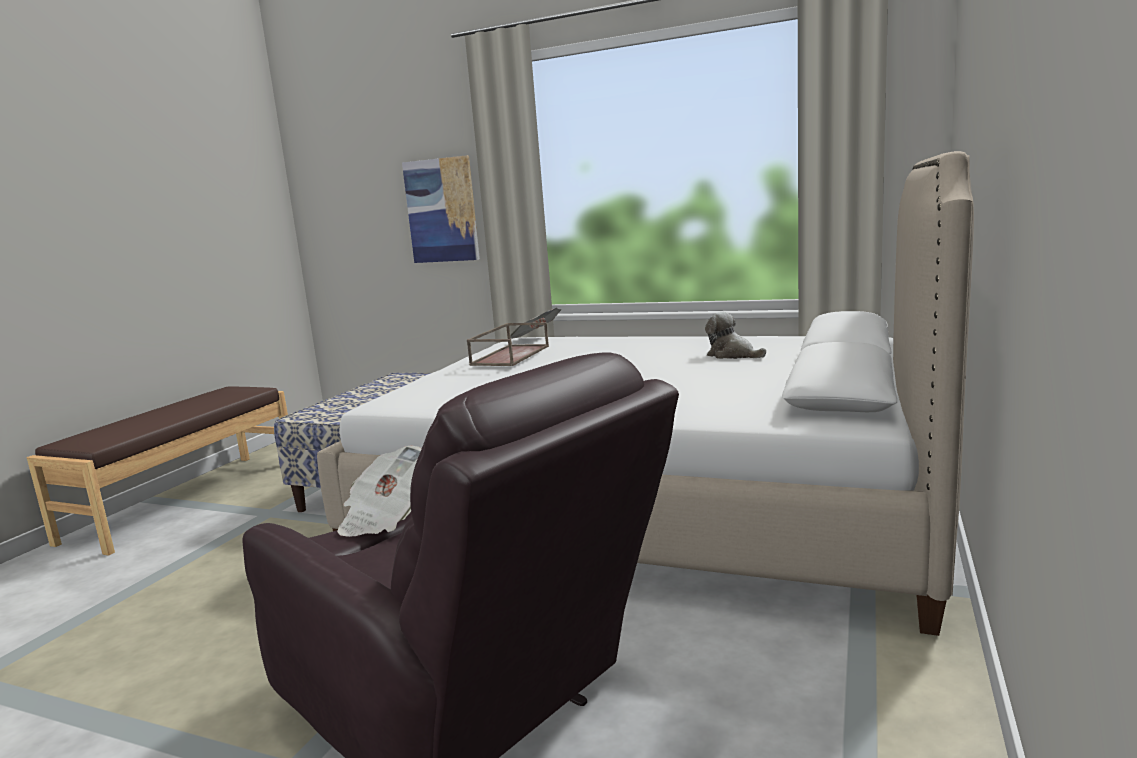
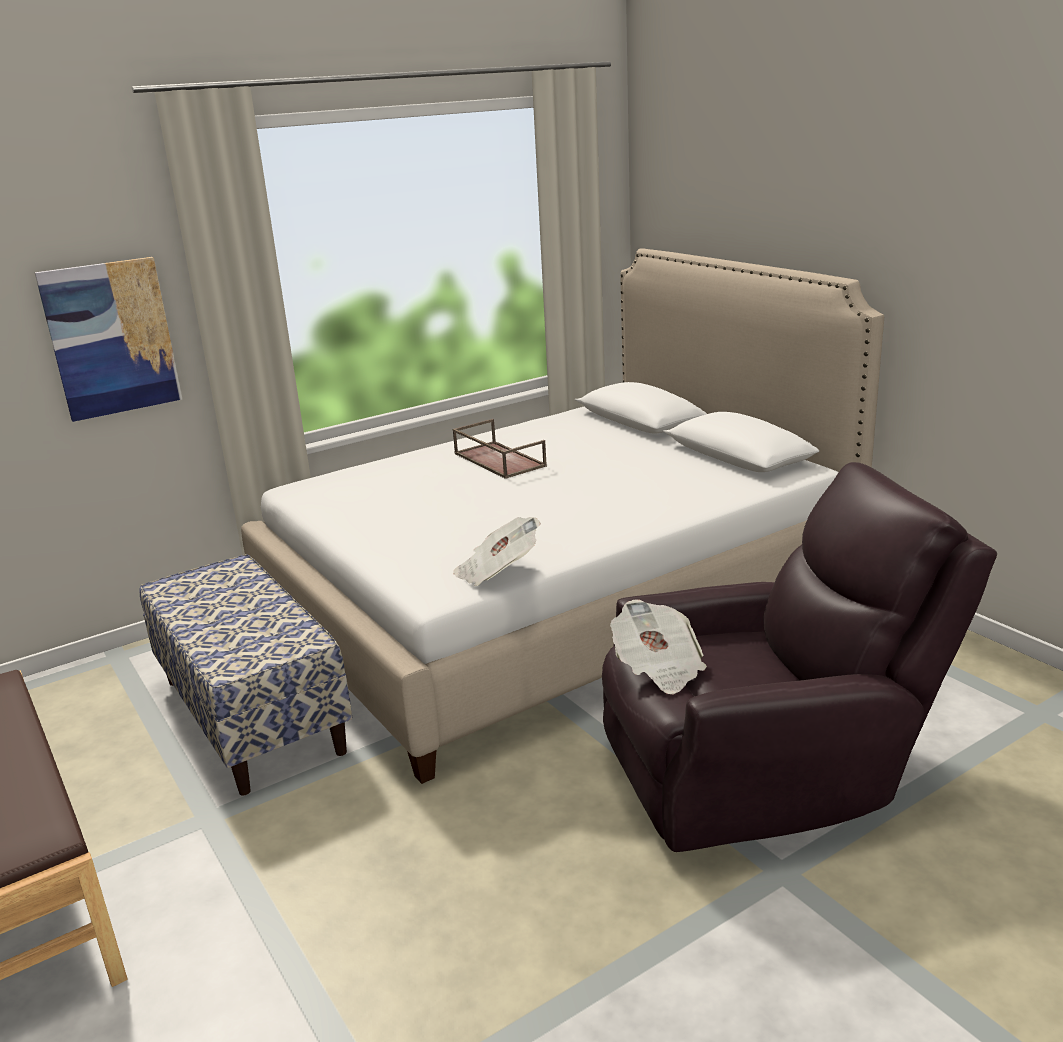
camera: 55 degrees left, 10 degrees up
(510, 355) = (383, 506): brown tray -> brown tray (498, 460)
(535, 339) = (319, 483): newspaper -> newspaper (497, 572)
(732, 355) = (575, 446): plush toy -> none

